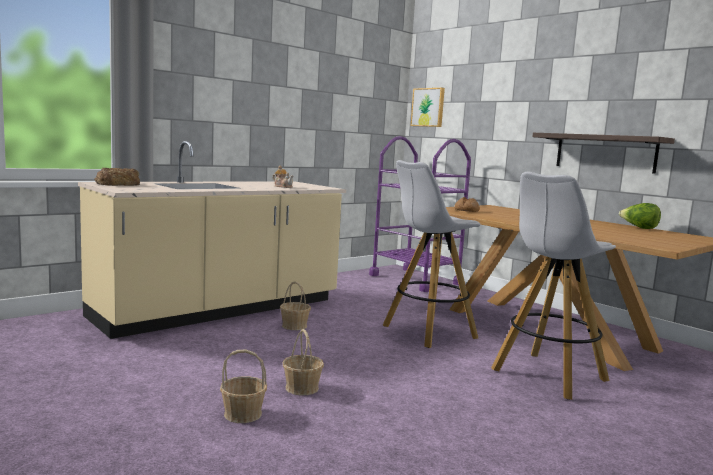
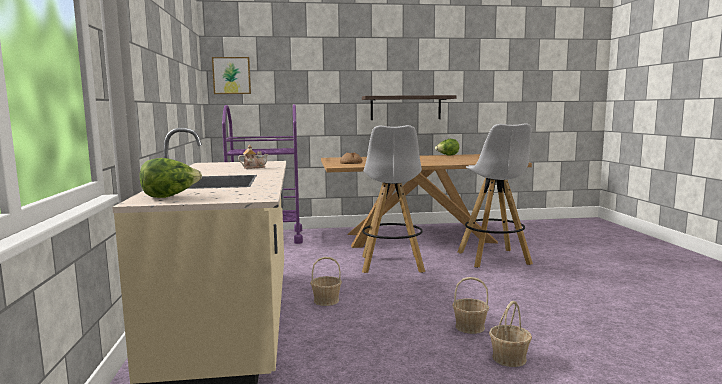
camera: 55 degrees left, 0 degrees up
(118, 184) = (170, 196): bread -> lettuce

